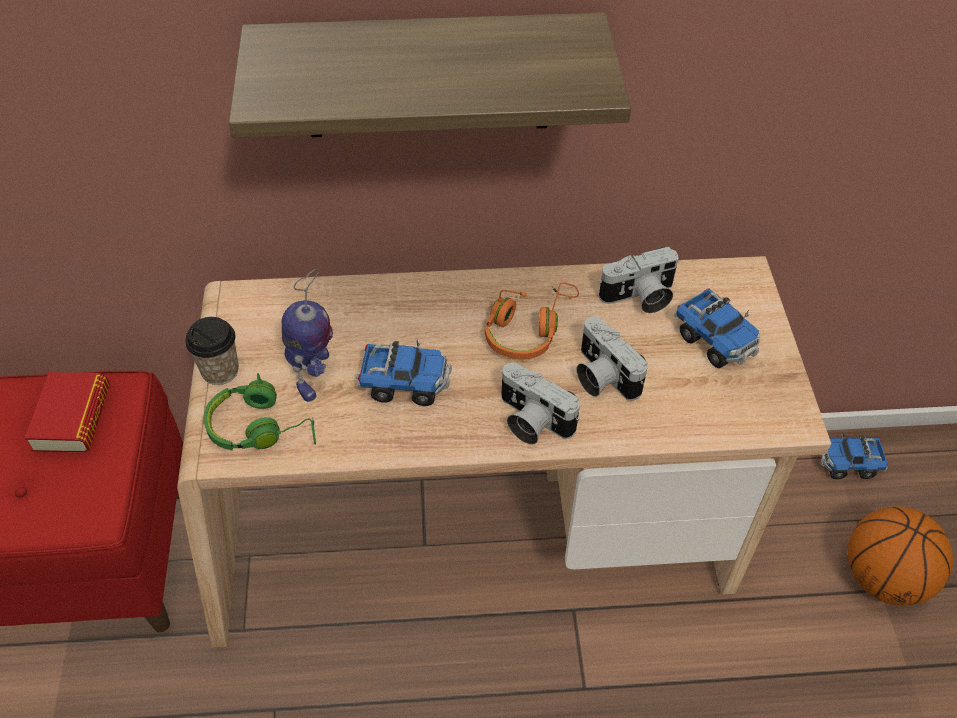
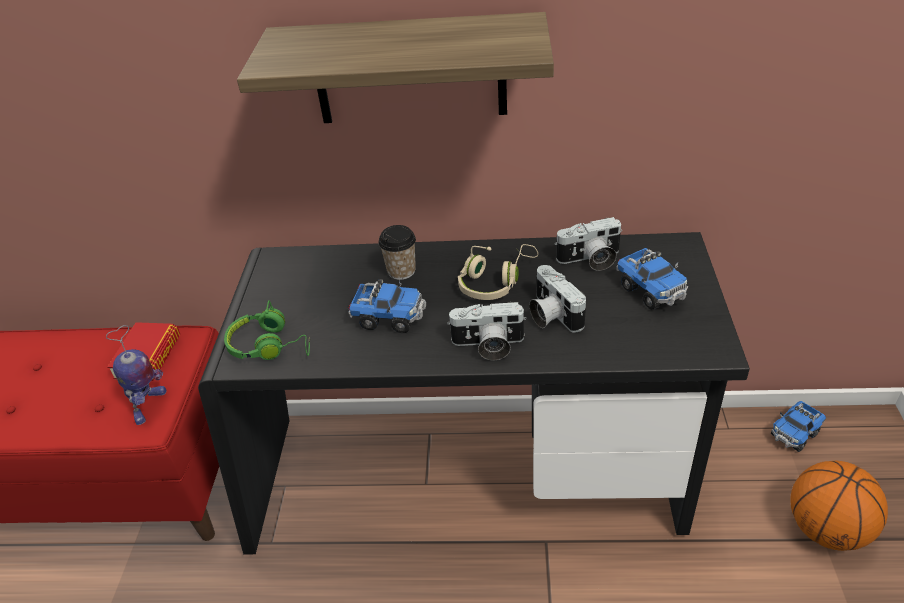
camera: 10 degrees right, 10 degrees down
(220, 371) = (247, 306): cup -> cup (401, 271)
(313, 375) = (318, 310): toy robot -> toy robot (149, 406)
(476, 541) = (468, 483): beige desk -> black desk
(528, 329) = (495, 281): orange headphones -> beige headphones
(531, 421) = (488, 345): camera -> camera turned 45 degrees counterclockwise
(848, 464) = (794, 434): toy truck -> toy truck turned 45 degrees counterclockwise

